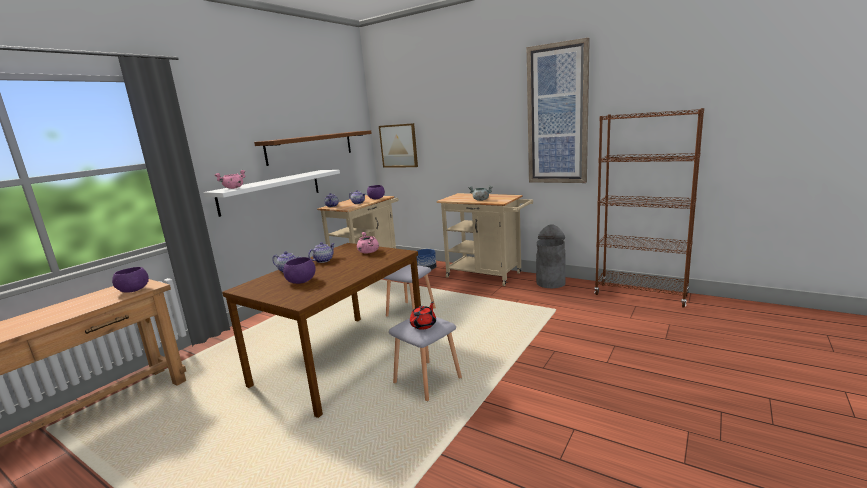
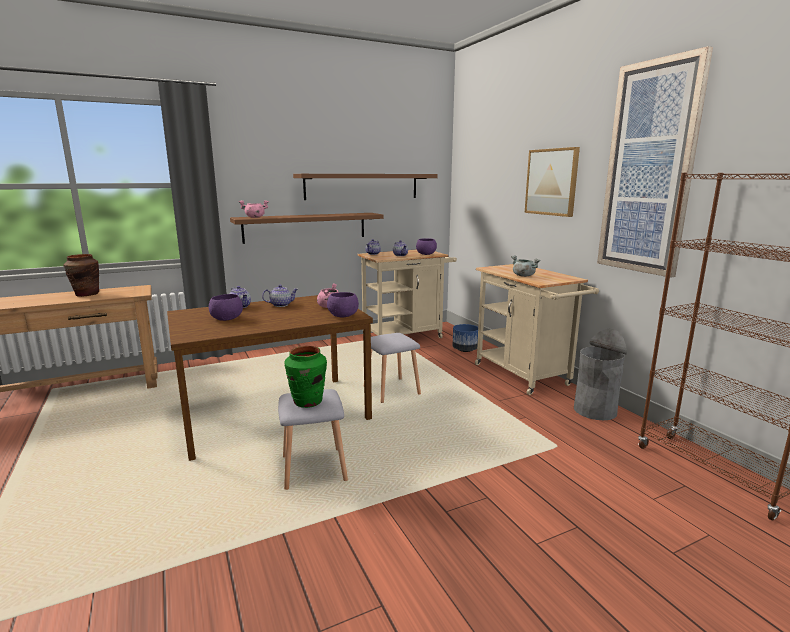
camera: 30 degrees right, 0 degrees up
(84, 302) = (87, 294): none -> brown vase
(134, 290) = (125, 293): purple bowl -> purple bowl (343, 316)
(271, 191) = (305, 227): white shelf -> brown shelf
(399, 146) = (472, 196): picture -> picture (551, 182)
(424, 325) = (307, 402): red teapot -> green vase

